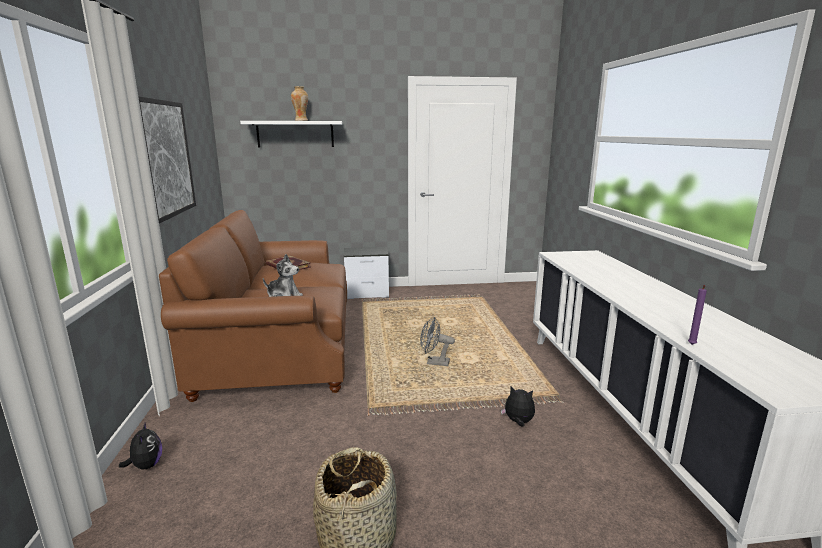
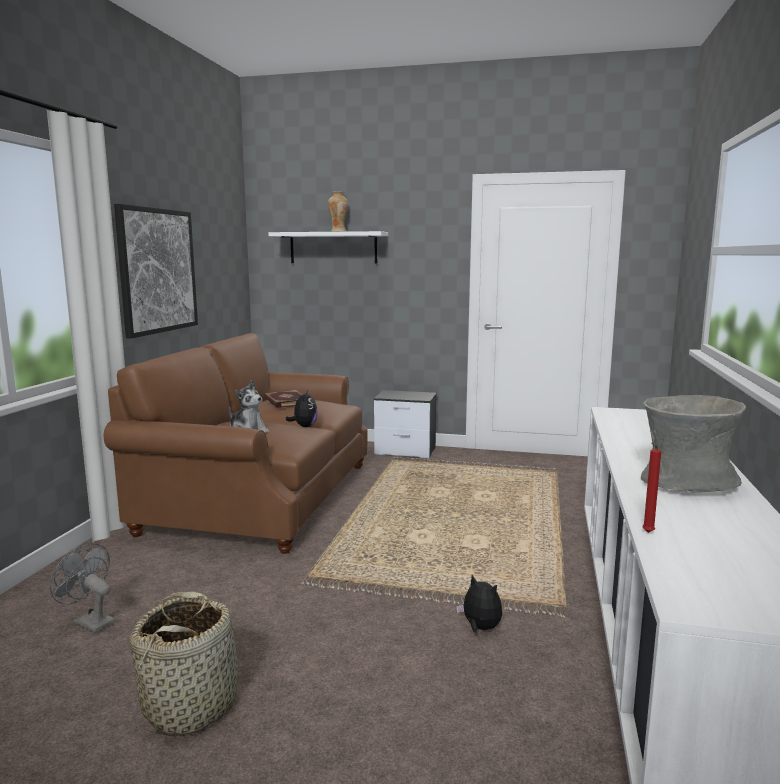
camera: 20 degrees right, 5 degrees down
(146, 465) = (52, 588): plush toy -> plush toy (304, 426)
(434, 362) = (426, 540): grey fan -> grey fan (90, 622)
(664, 303) = (686, 483): none -> grey vase
(691, 345) = (647, 533): purple candle -> red candle

